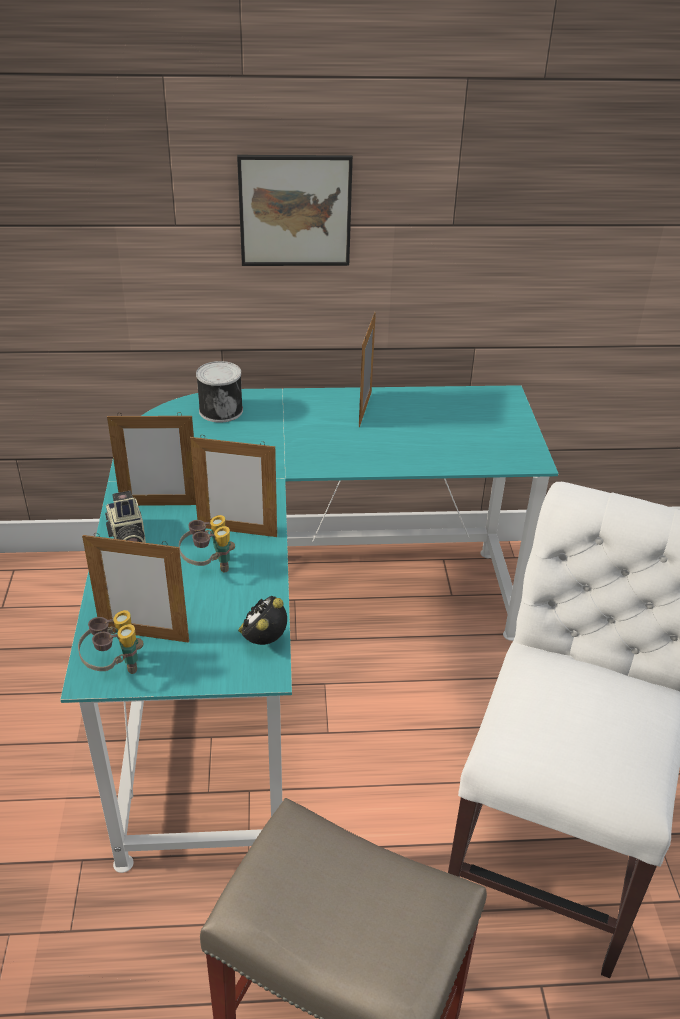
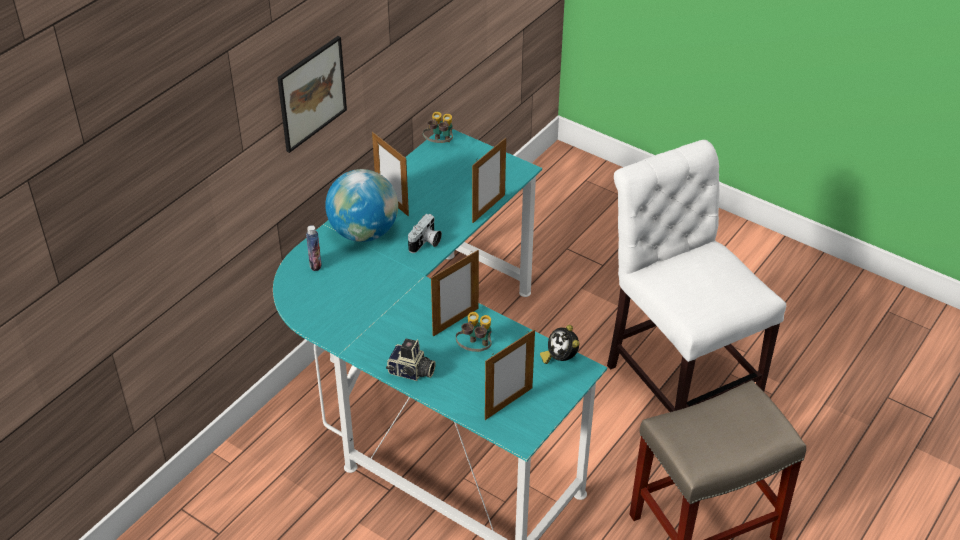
camera: 50 degrees left, 5 degrees up
(115, 667) = (523, 426): binoculars -> binoculars (439, 145)
(160, 504) = (391, 342): picture frame -> picture frame (488, 208)
(221, 410) = (315, 265): can -> bottle
(300, 414) = (364, 232): none -> globe
(333, 455) = (426, 243): none -> camera

